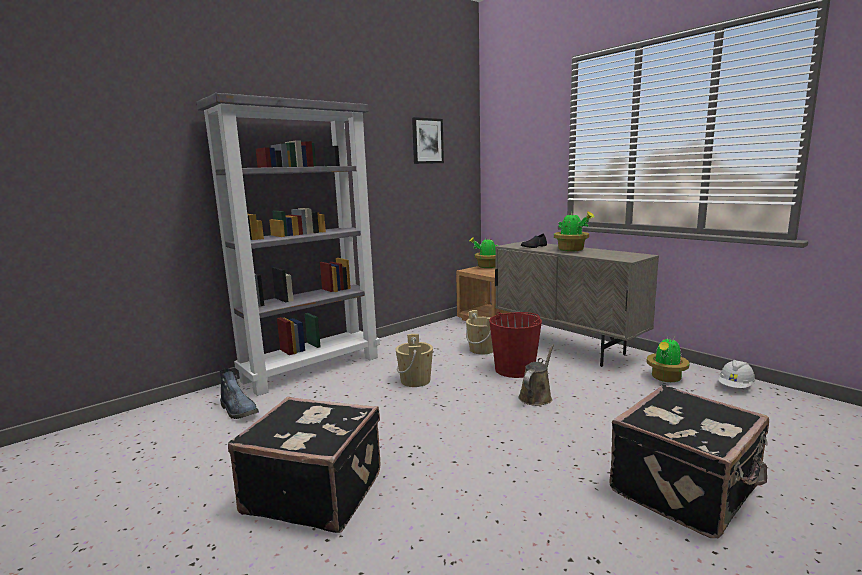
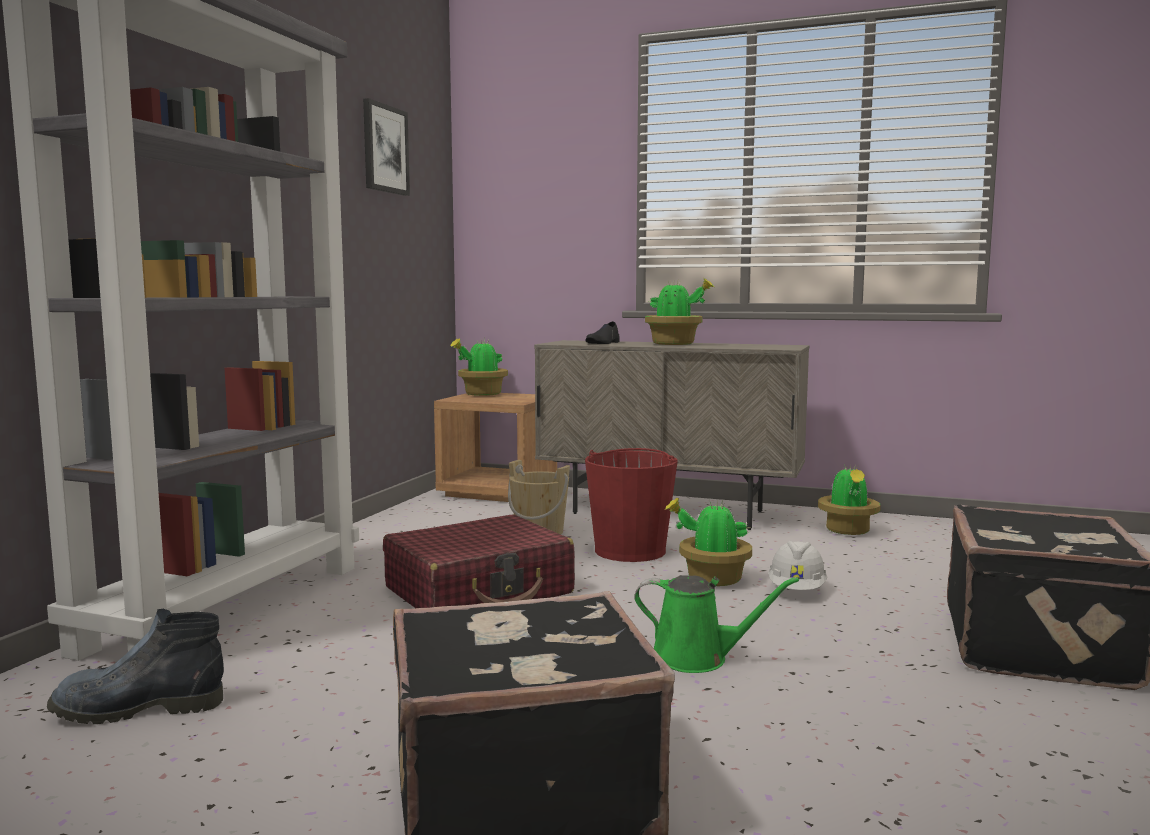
camera: 30 degrees left, 5 degrees down
(239, 411) = (136, 709): boot -> boot turned 150 degrees clockwise
(415, 381) = (480, 591): beige bucket -> red suitcase
(470, 443) = (697, 658): none -> green watering can
(536, 396) = (711, 579): brown watering can -> potted plant
(735, 387) = (937, 529): white hard hat -> white hard hat (797, 591)

